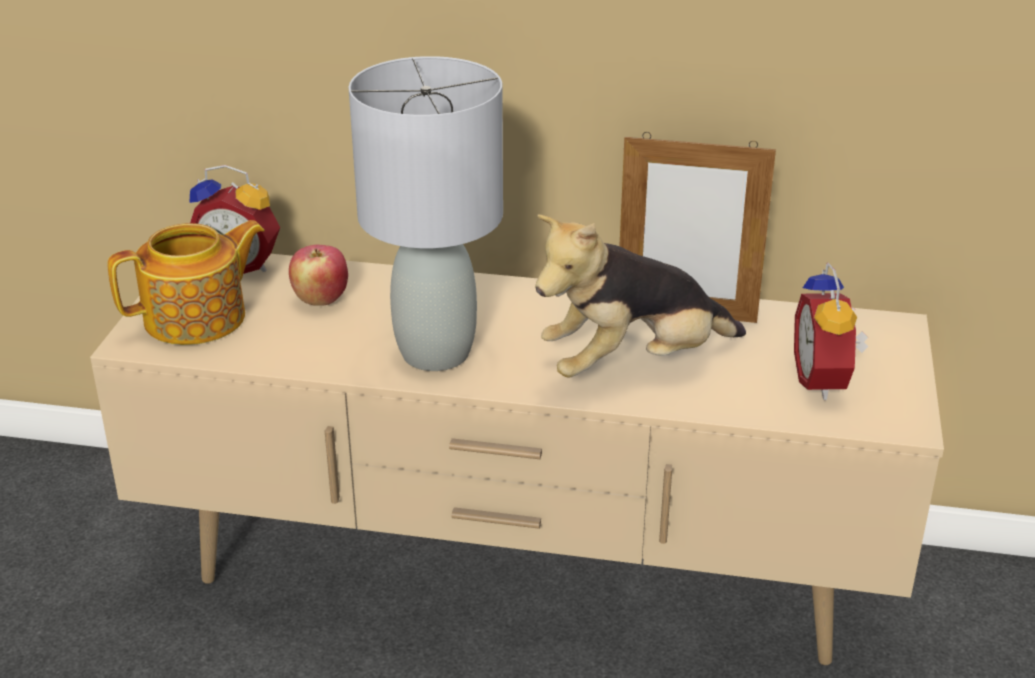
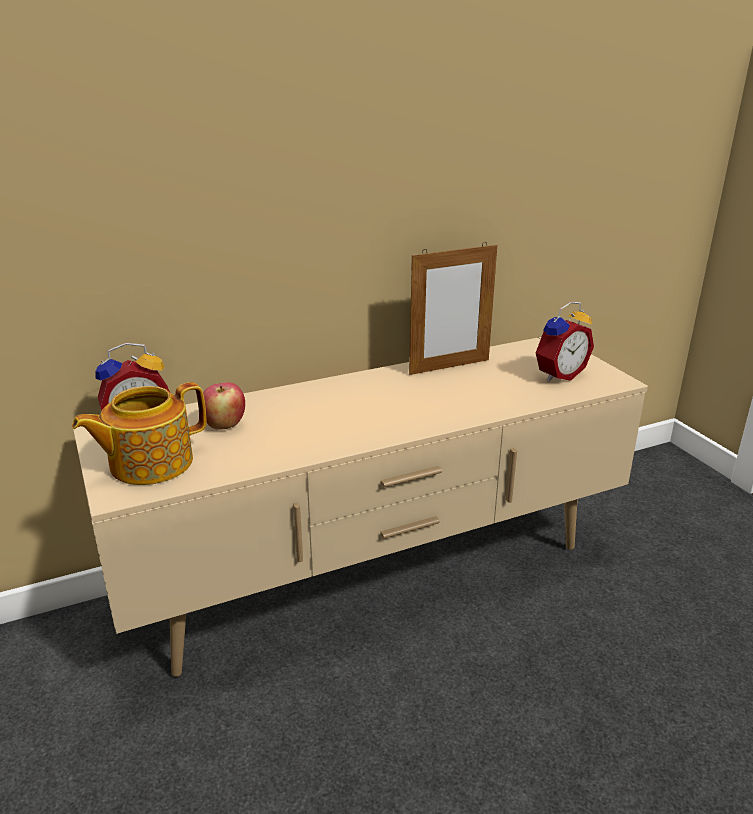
camera: 35 degrees left, 5 degrees down
(198, 318) = (149, 463): teapot -> teapot turned 150 degrees counterclockwise
(436, 352) = (341, 428): grey table lamp -> none
(633, 364) = (458, 398): plush toy -> none
(825, 381) = (558, 375): alarm clock -> alarm clock turned 90 degrees counterclockwise

